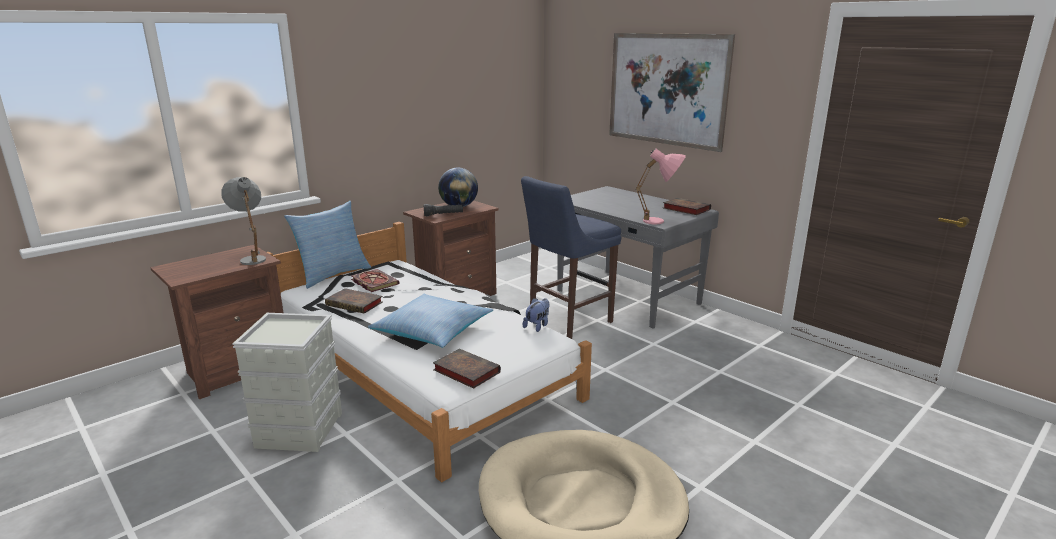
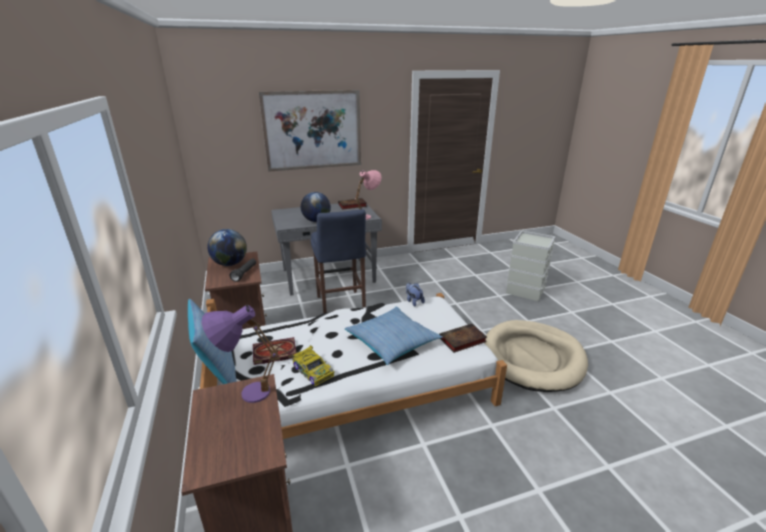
camera: 65 degrees left, 5 degrees up
(253, 257) = (245, 392): grey table lamp -> purple table lamp
(299, 429) = (403, 474): grey storage box -> grey storage box (525, 290)
(355, 304) = (313, 370): book -> toy car
(602, 206) = (316, 221): none -> globe

